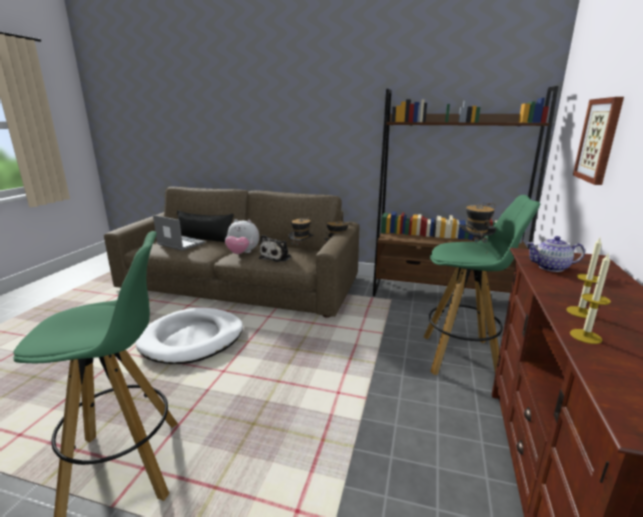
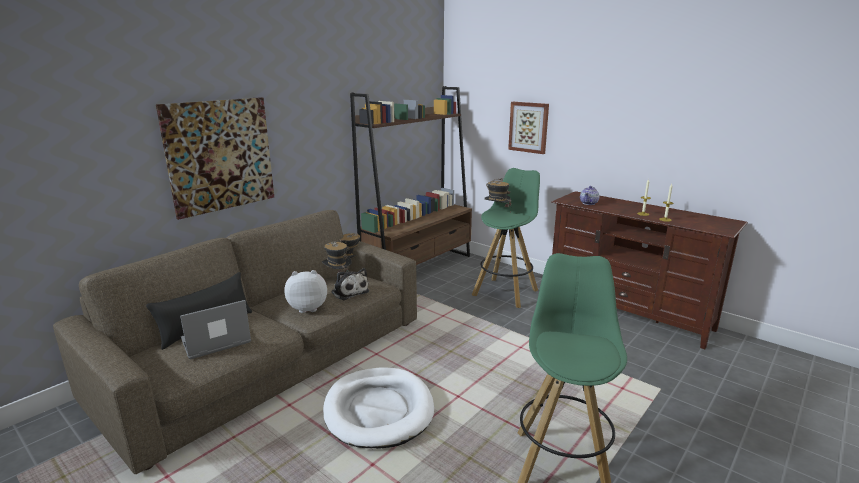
camera: 65 degrees left, 0 degrees up
(242, 253) = (308, 308): plush toy -> plush toy turned 135 degrees counterclockwise
(266, 133) = (220, 155): none -> picture

